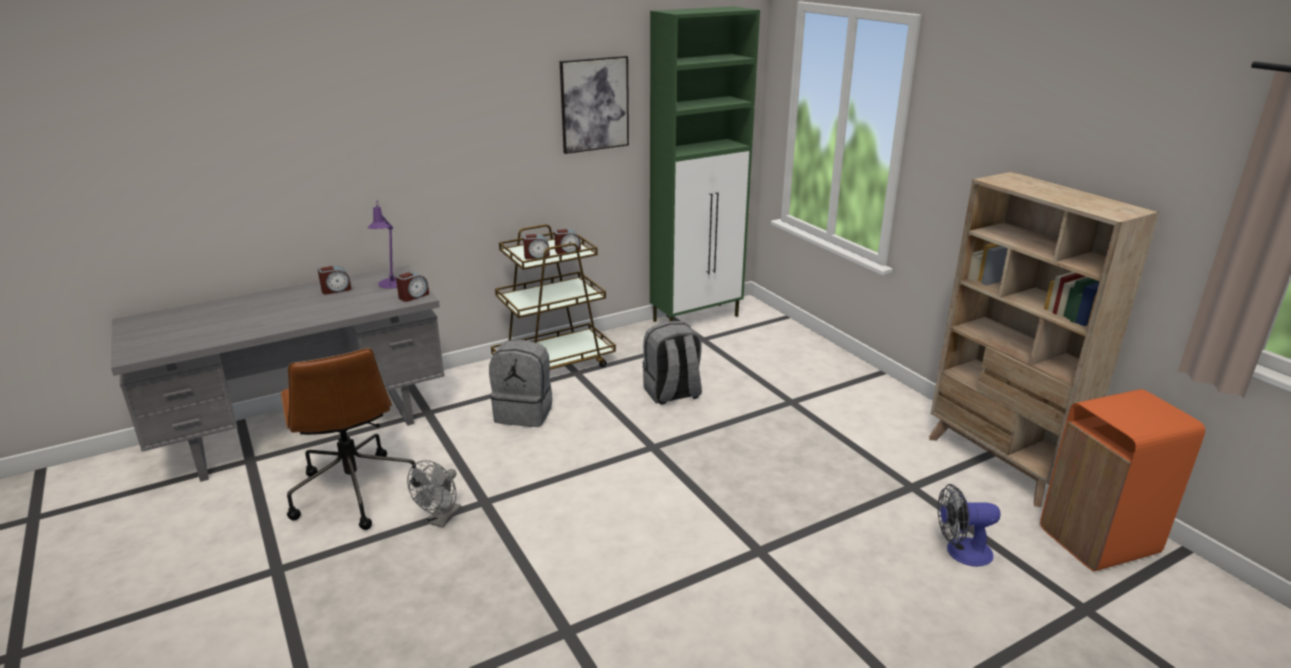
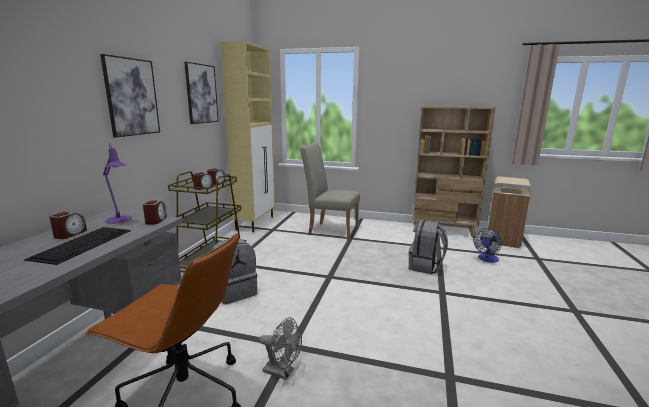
camera: 45 degrees left, 10 degrees down
(327, 305) = (83, 243): none -> keyboard
(441, 520) = (282, 372): grey fan -> grey fan turned 45 degrees counterclockwise
(455, 126) = (131, 97): none -> picture
(672, 394) = (298, 253): grey backpack -> grey backpack (425, 267)
(697, 318) = (255, 223): green cabinet -> beige cabinet
(784, 374) = (330, 230): none -> beige chair
(1099, 541) = (503, 240): orange trash can -> beige trash can

